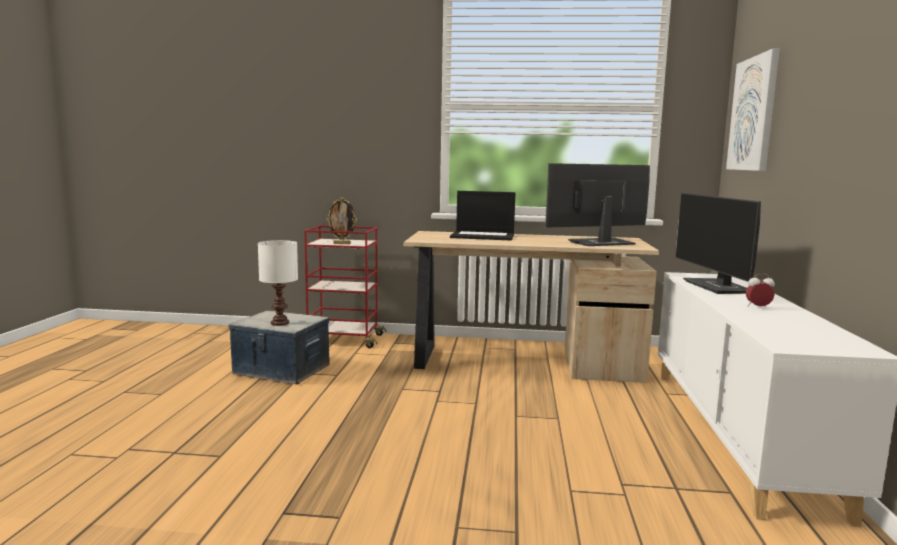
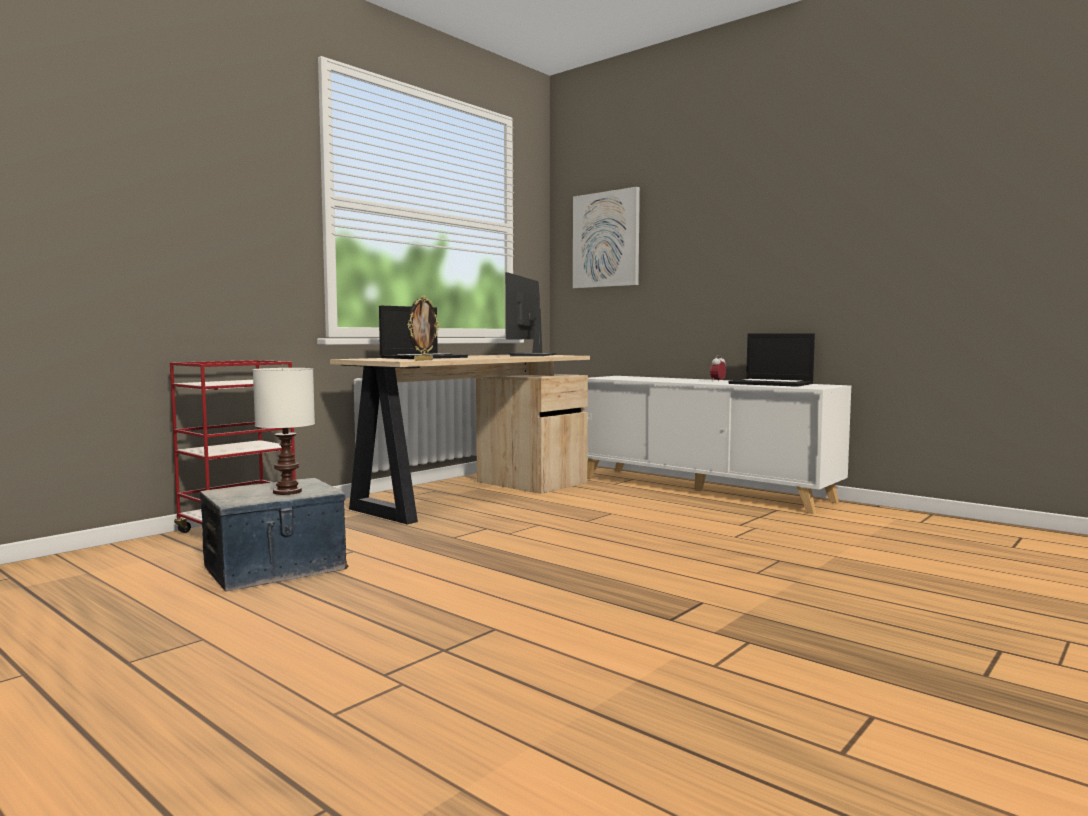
camera: 55 degrees left, 5 degrees down
(342, 244) = (248, 382): picture frame -> picture frame (423, 360)
(719, 287) = (650, 379): monitor -> none
(797, 327) = (772, 383): none -> laptop

